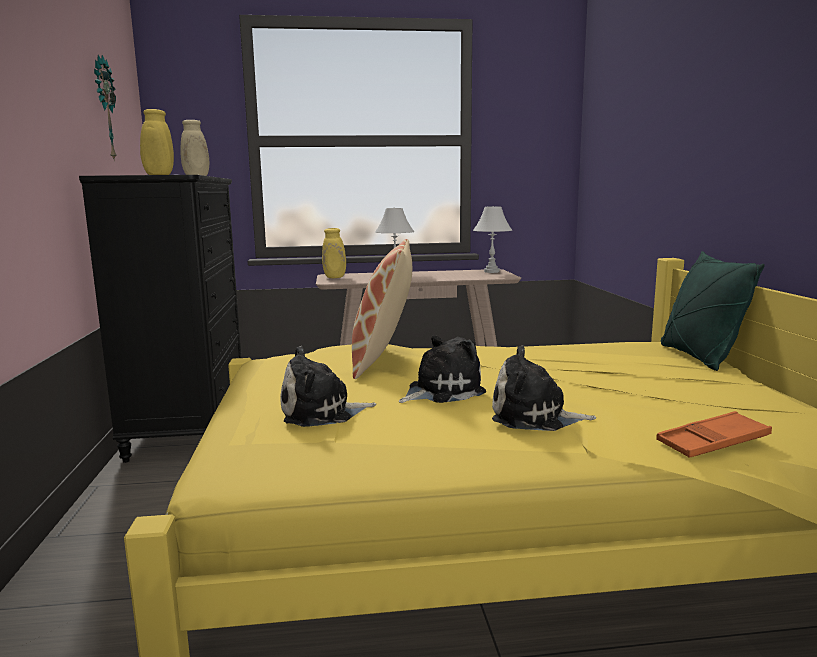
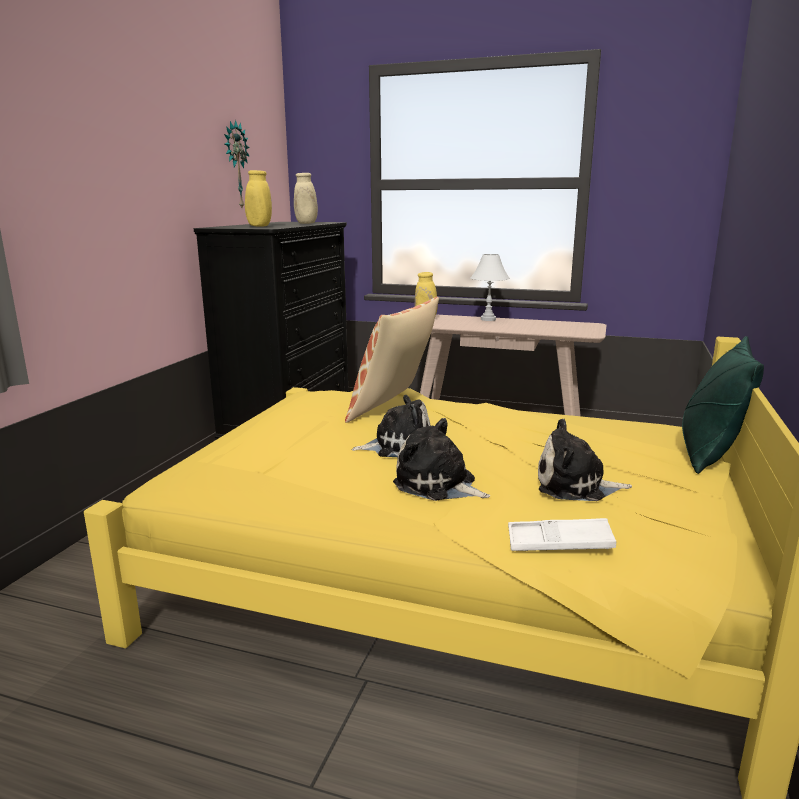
camera: 25 degrees right, 5 degrees up
(321, 413) = (285, 448): plush toy -> plush toy (575, 486)
(492, 271) = (587, 326): white table lamp -> none
(712, 442) = (559, 543): orange tray -> white tray

